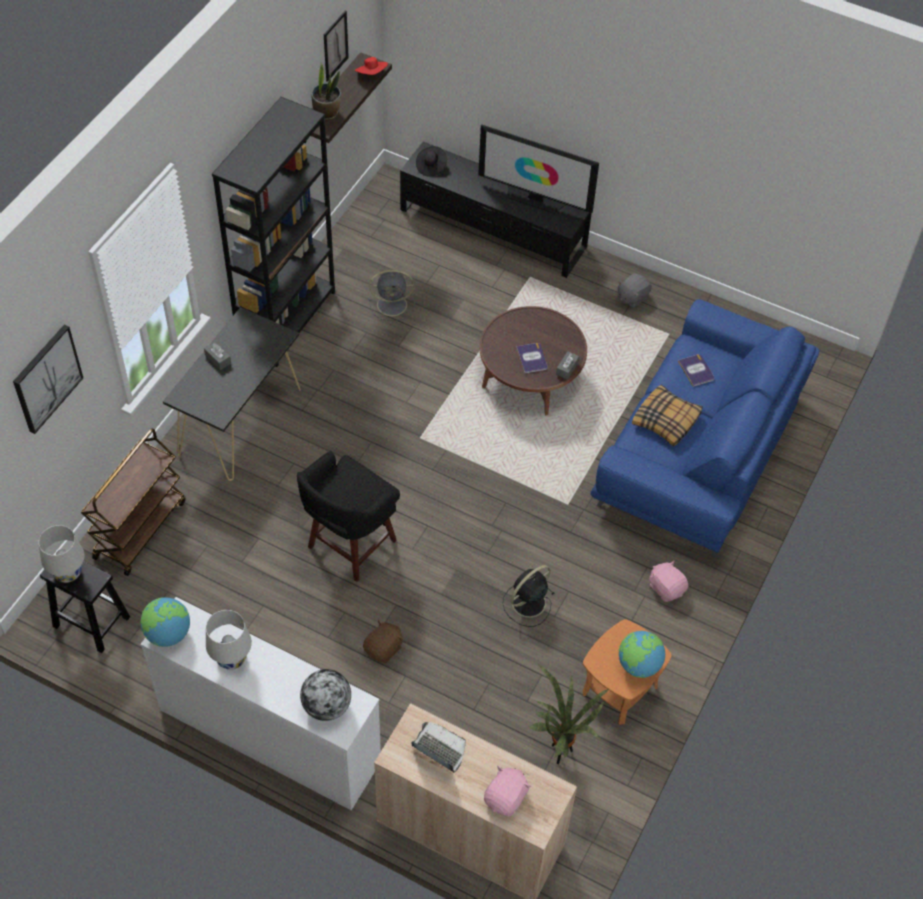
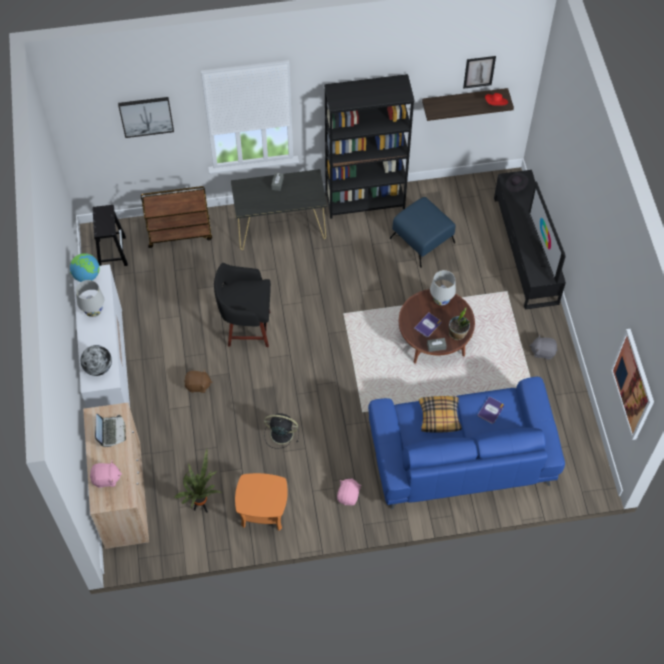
camera: 55 degrees right, 5 degrees up
(68, 573) = (102, 217): white table lamp -> white table lamp (441, 300)
(326, 113) = (445, 104): potted plant -> potted plant (457, 333)
(393, 304) = (422, 240): grey fan -> blue ottoman
(638, 665) = (261, 502): globe -> none
(832, 197) = (633, 384): none -> picture

